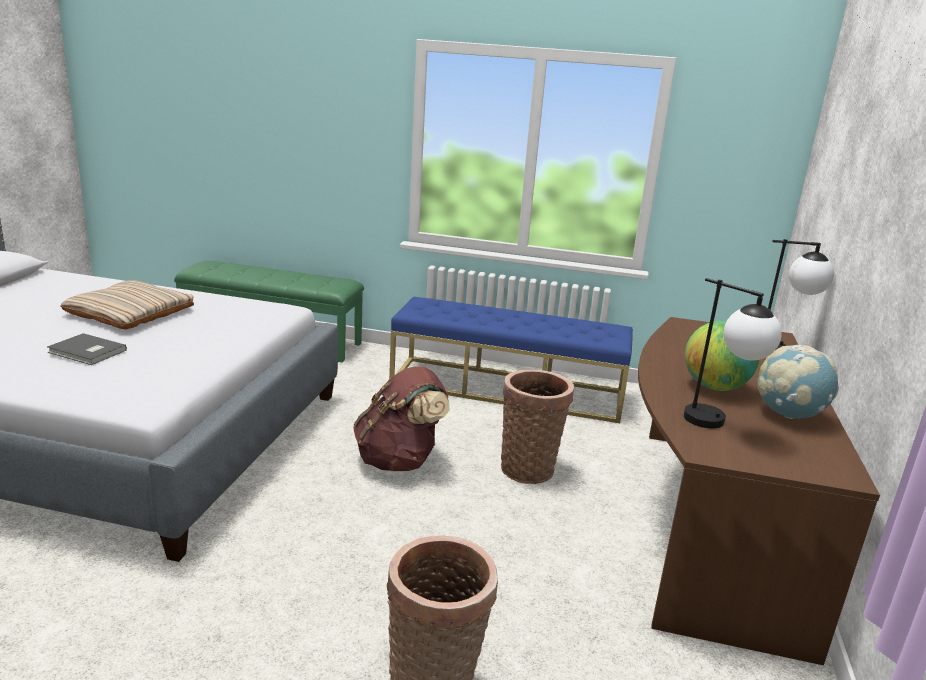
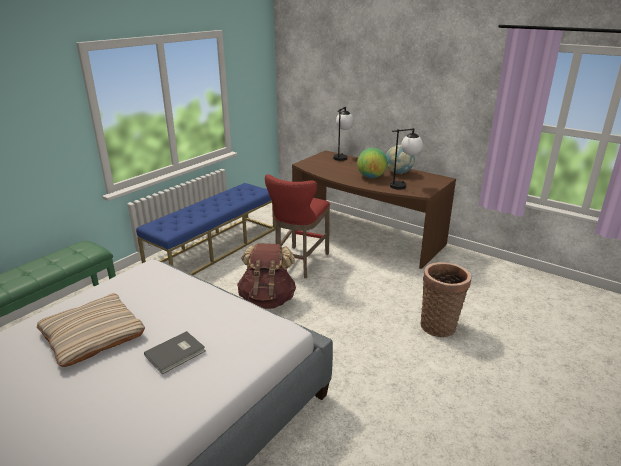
camera: 65 degrees left, 5 degrees up
(529, 467) = (299, 263): basket -> red stool

